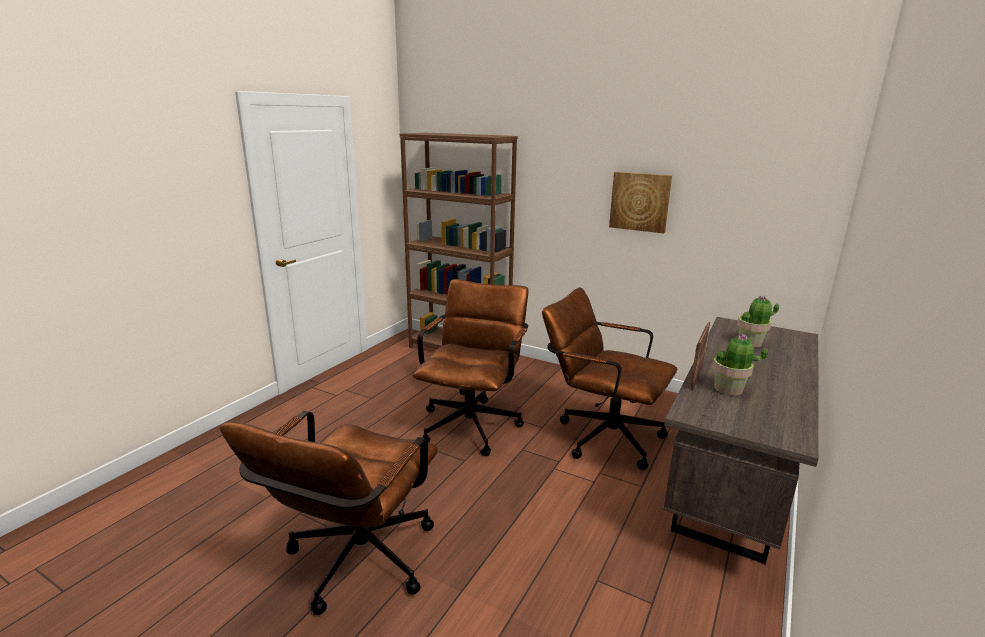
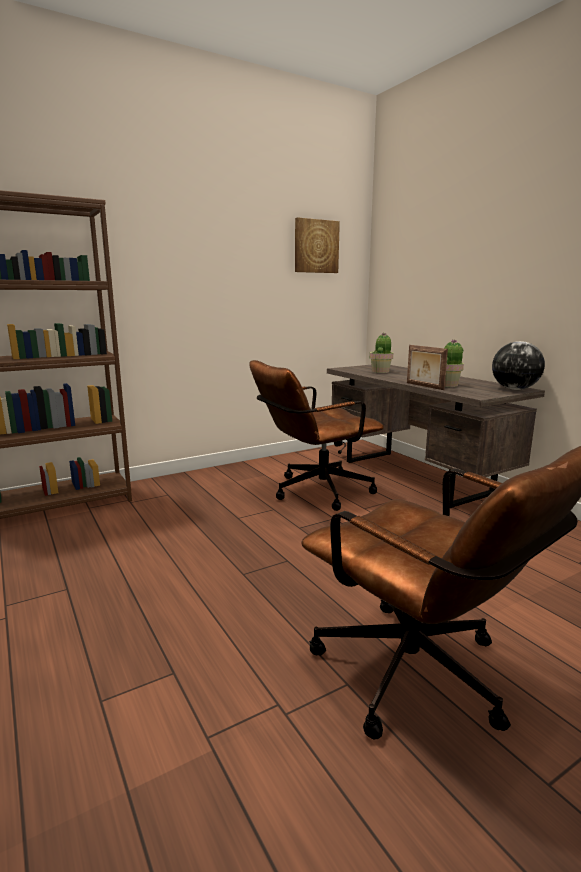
camera: 60 degrees left, 5 degrees down
(473, 422) = (222, 537): brown office chair -> none
(640, 201) = (237, 281): picture -> picture (316, 246)
(782, 434) = (515, 389): none -> globe

